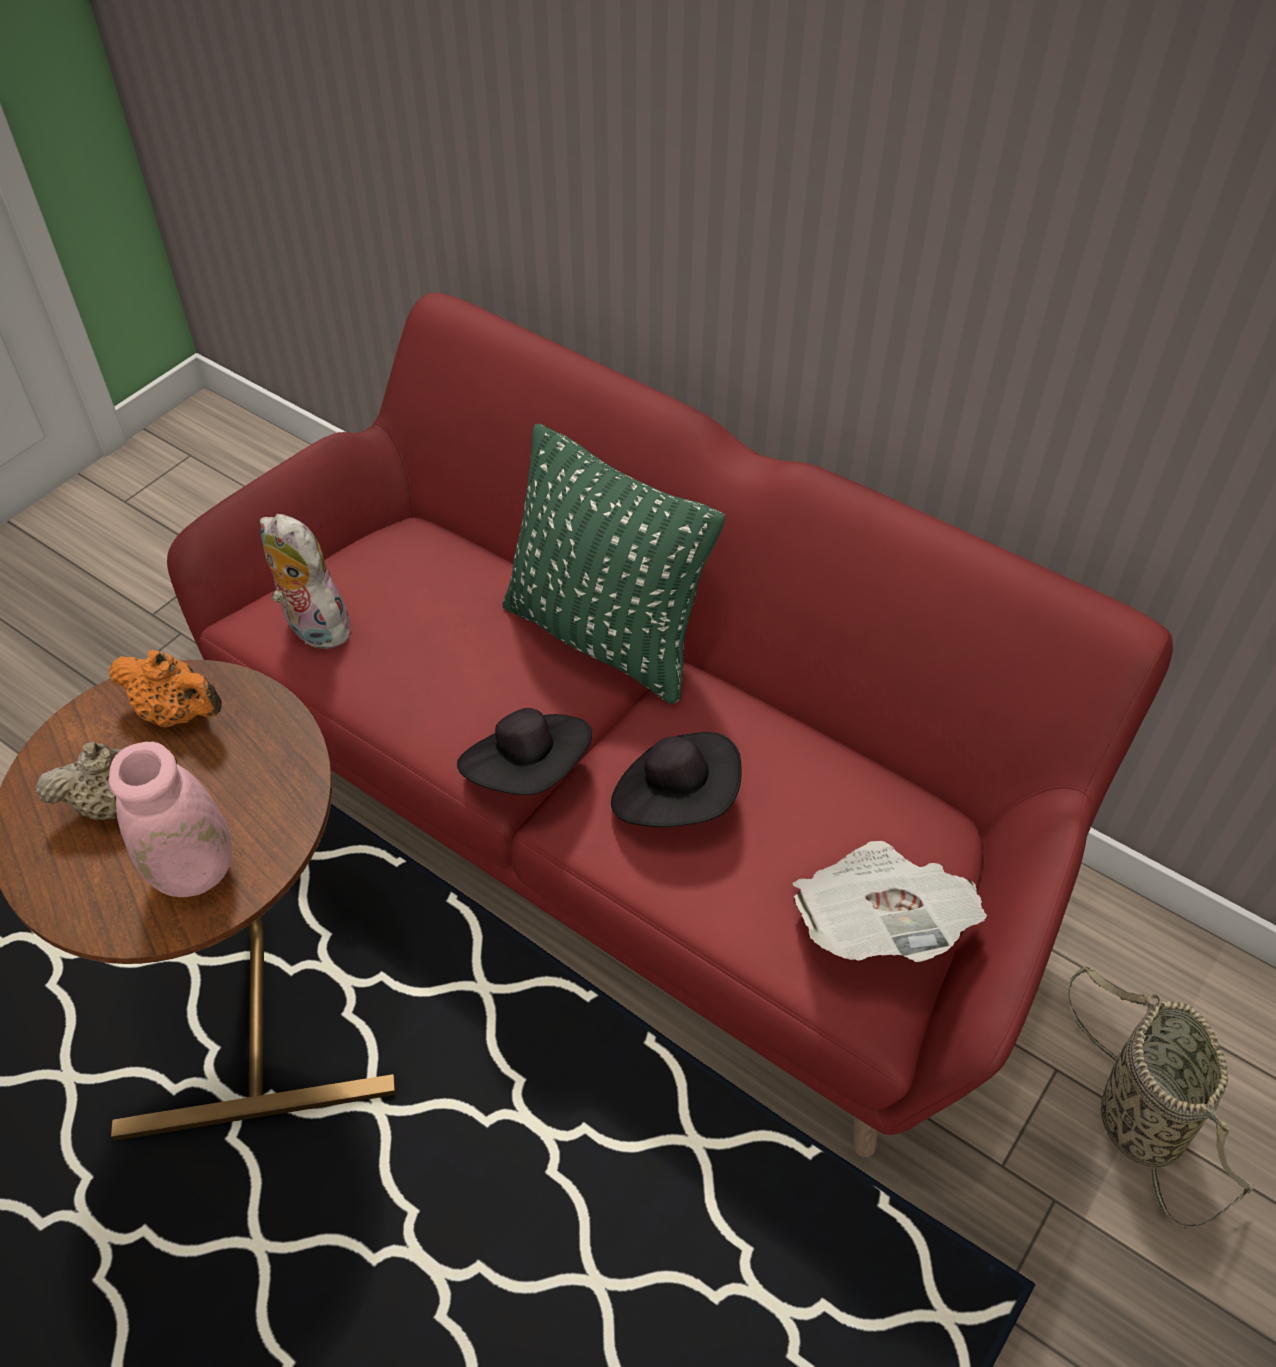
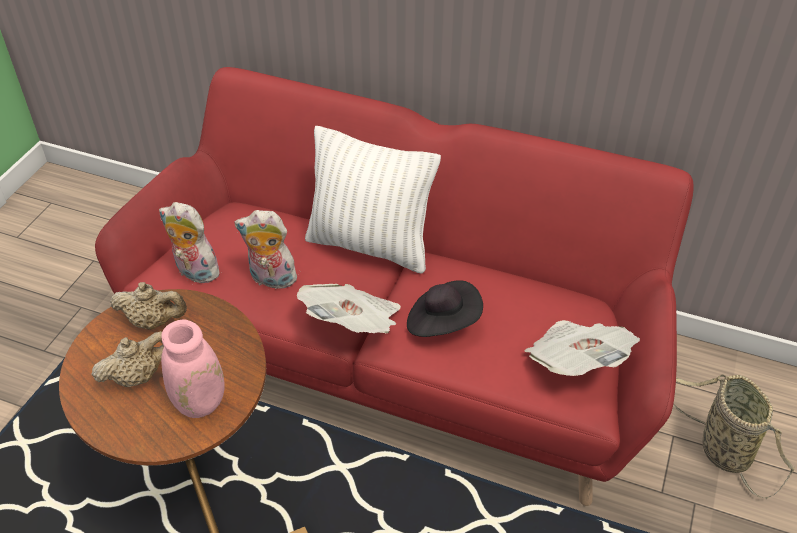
camera: 15 degrees left, 5 degrees down
(178, 713) = (154, 321): orange teapot -> beige teapot
(425, 664) = (271, 279): none -> plush toy
(529, 771) = (353, 325): black hat -> newspaper
(606, 636) = (370, 245): green pillow -> white pillow

